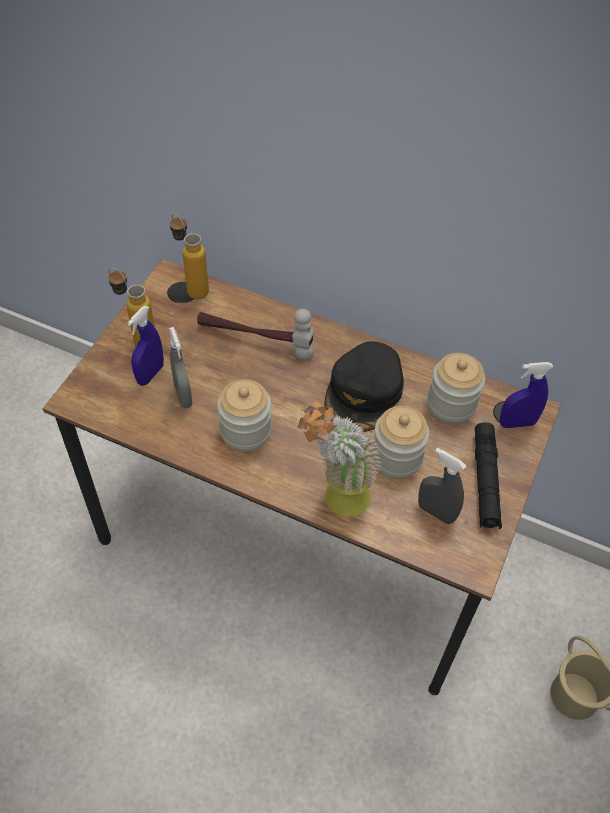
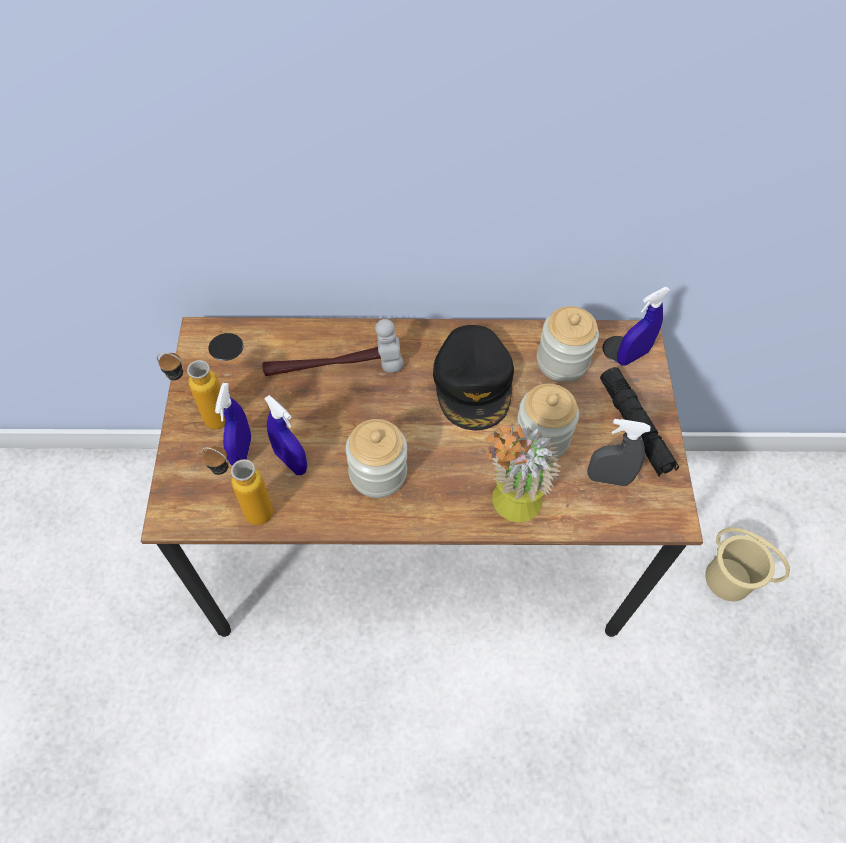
camera: 25 degrees left, 5 degrees up
(183, 395) = (291, 461): grey spray bottle -> blue spray bottle
(192, 287) = (234, 337): bottle -> bottle (248, 509)

